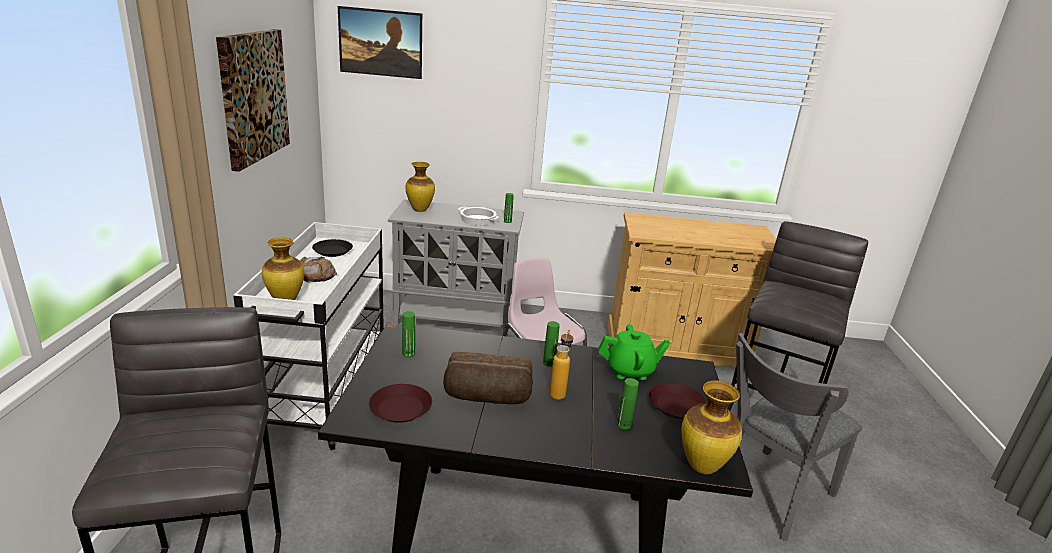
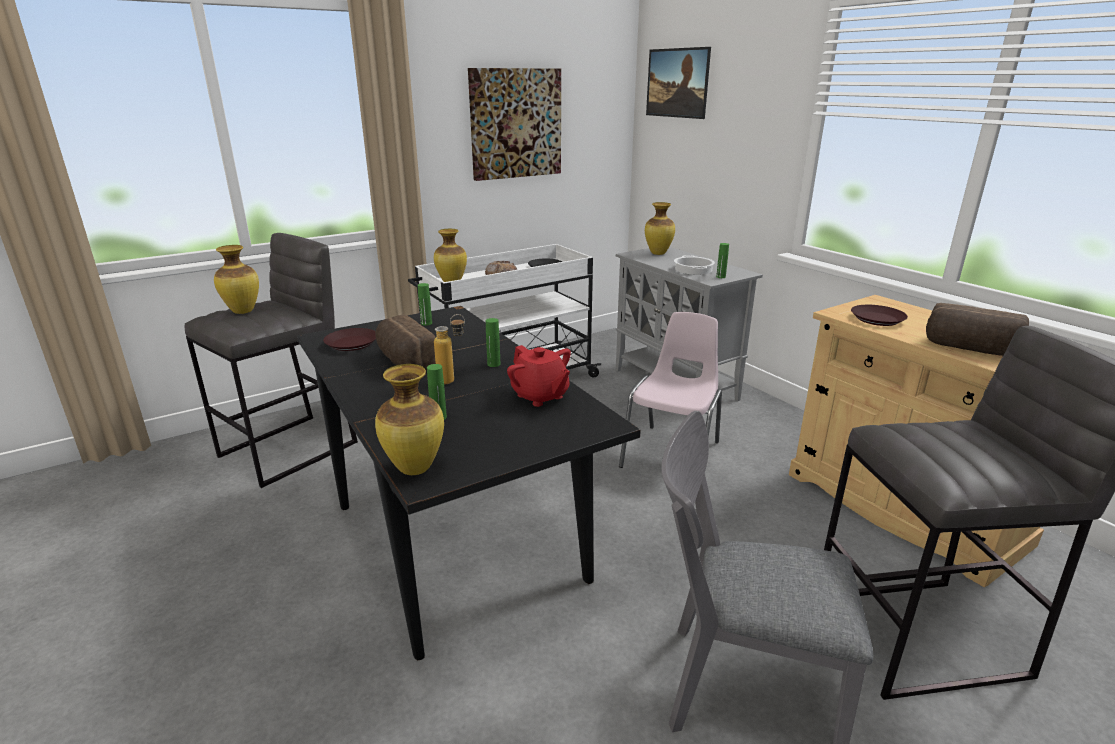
camera: 55 degrees right, 0 degrees up
(172, 443) = (243, 311): none -> vase
(630, 370) = (540, 396): green teapot -> red teapot
(676, 406) = (508, 432): brown plate -> brown plate (876, 319)
(725, 238) = (970, 349): none -> bread

